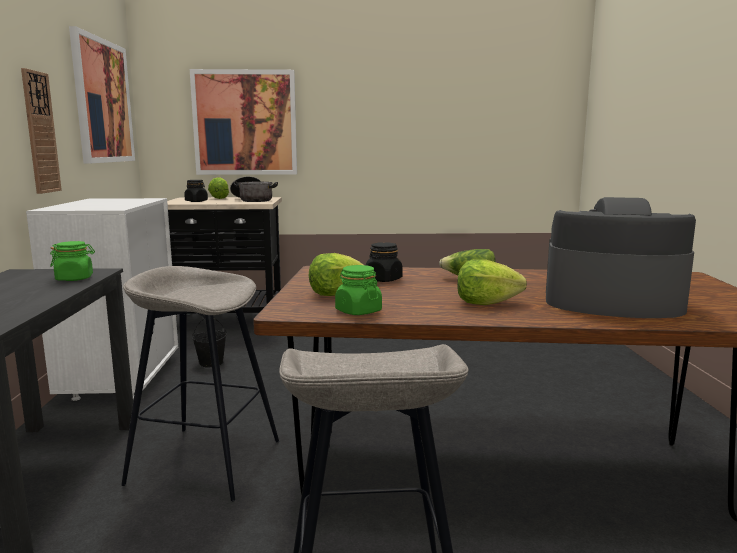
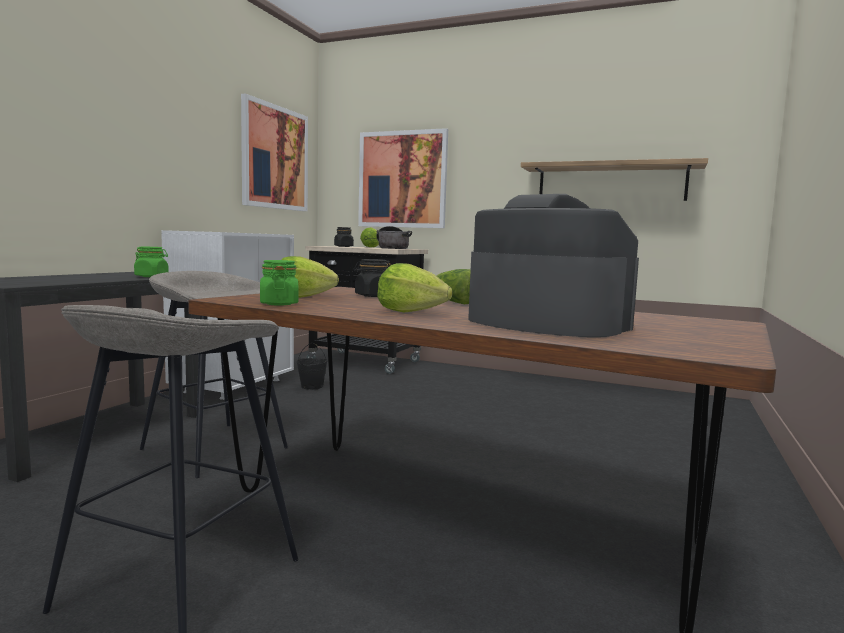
camera: 25 degrees right, 5 degrees down
(40, 132) = (193, 173): wall clock -> none
(457, 128) = (610, 183): none -> shelf

